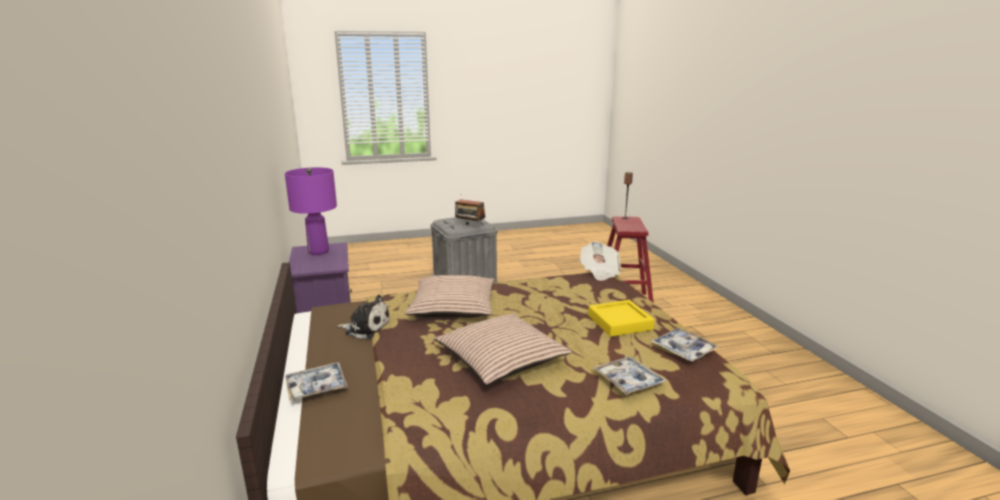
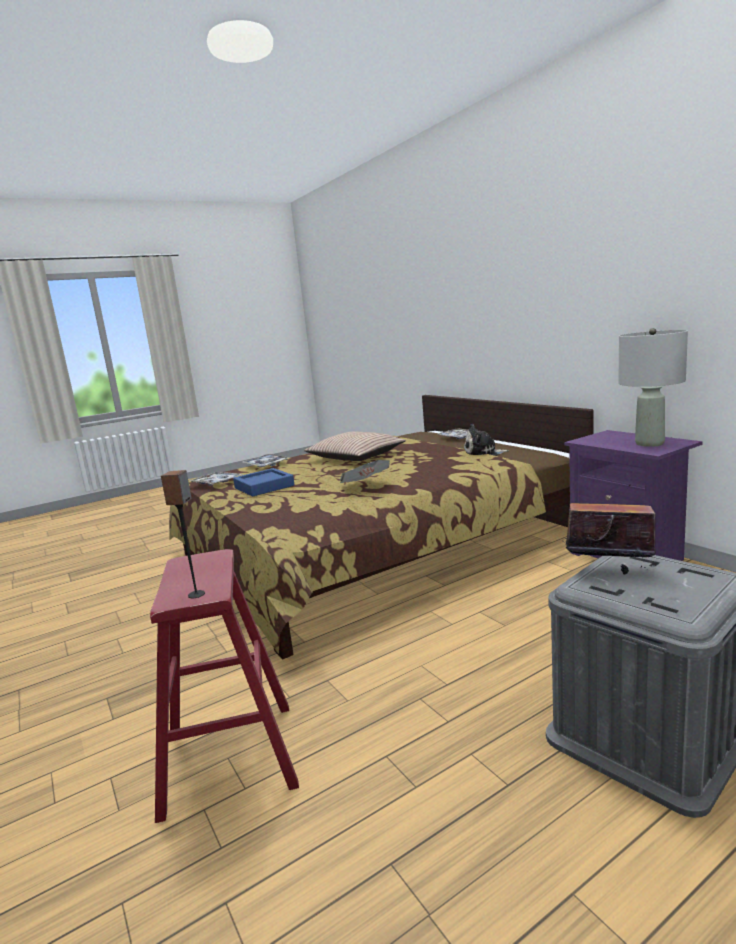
camera: 165 degrees right, 5 degrees down
(319, 251) = (649, 443): purple table lamp -> grey table lamp
(453, 307) = (427, 468): pillow -> none
(599, 272) = (279, 529): newspaper -> newspaper (365, 486)
(620, 322) = (264, 487): yellow tray -> blue tray

